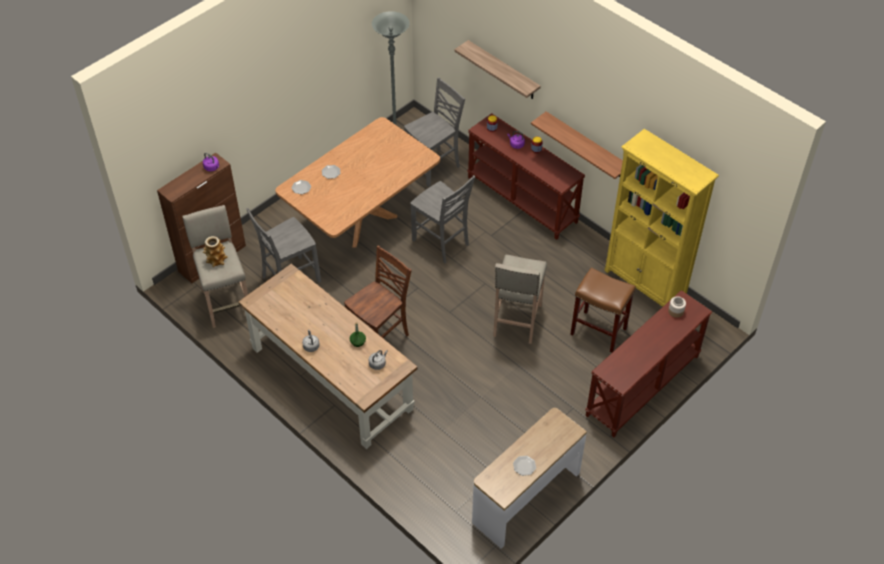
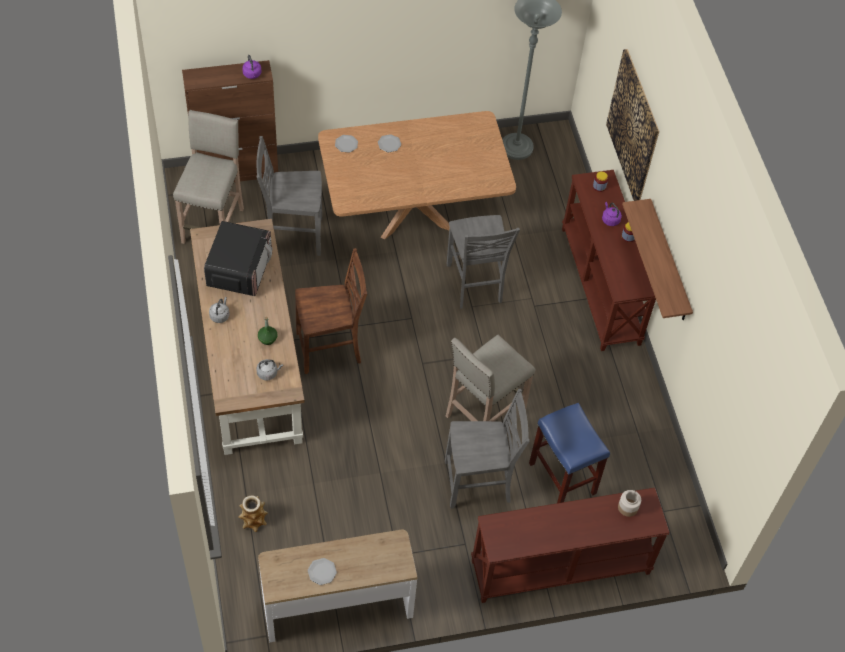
camera: 30 degrees right, 5 degrees up
(216, 260) = (206, 174): vase -> vase (254, 519)
(298, 308) = (239, 269): none -> microwave
(434, 167) = (535, 197): grey chair -> grey chair (479, 483)
(503, 70) = (633, 127): shelf -> picture
(599, 331) = (563, 479): brown stool -> blue stool
(645, 284) = (658, 457): yellow bookcase -> none

